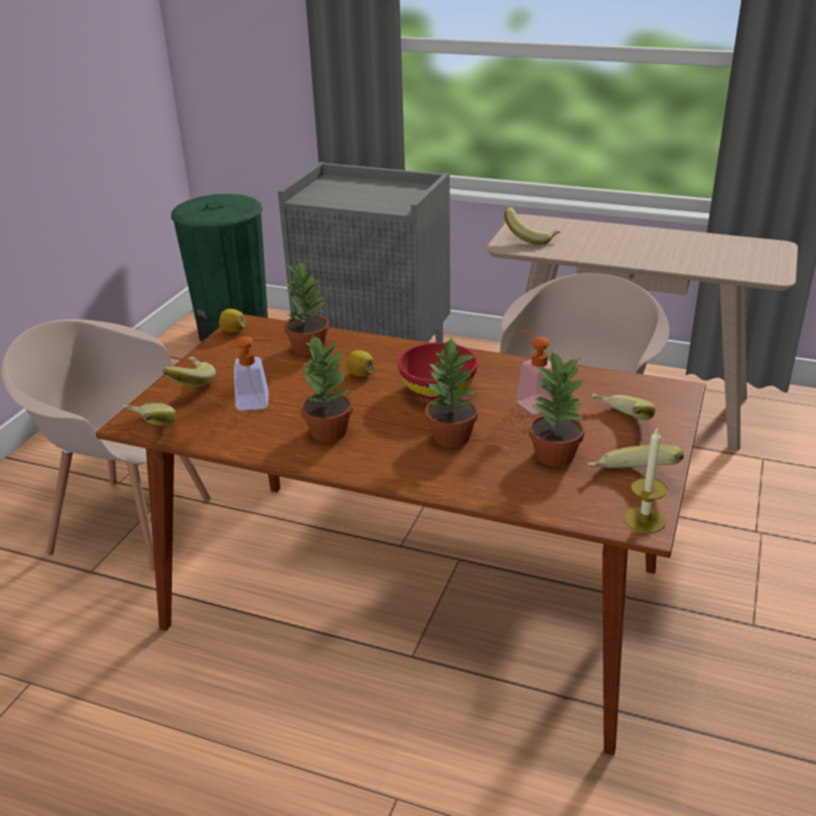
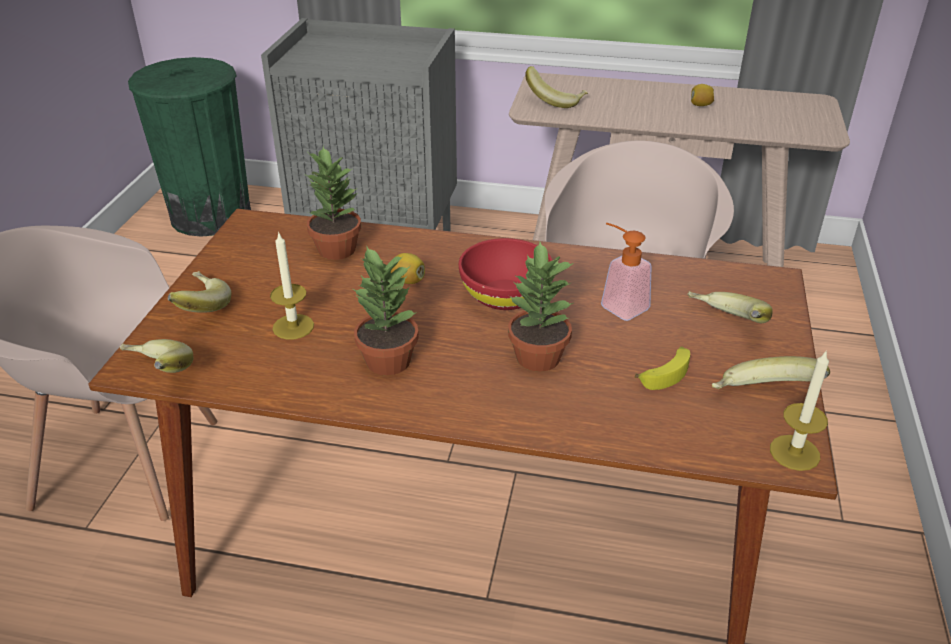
camera: 10 degrees left, 5 degrees up
(233, 331) = (239, 232): lemon -> lemon (700, 105)
(260, 402) = (293, 327): soap dispenser -> candle
(555, 455) = (665, 372): potted plant -> banana

